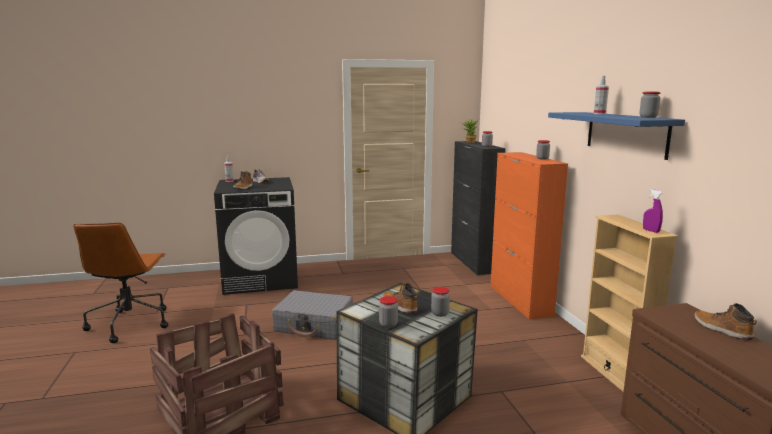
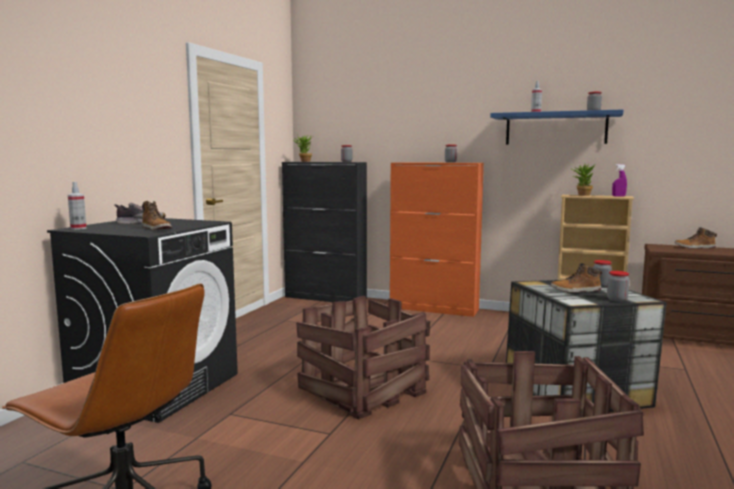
camera: 55 degrees left, 5 degrees down
(314, 325) = (364, 390): grey suitcase -> crate
(623, 219) = (581, 195): none -> potted plant

